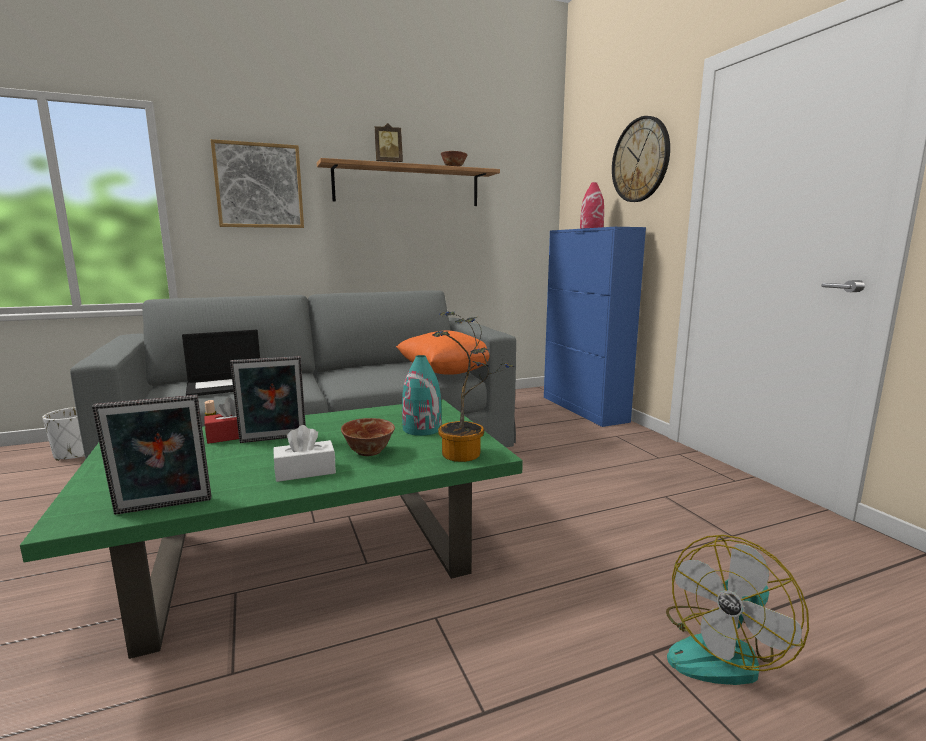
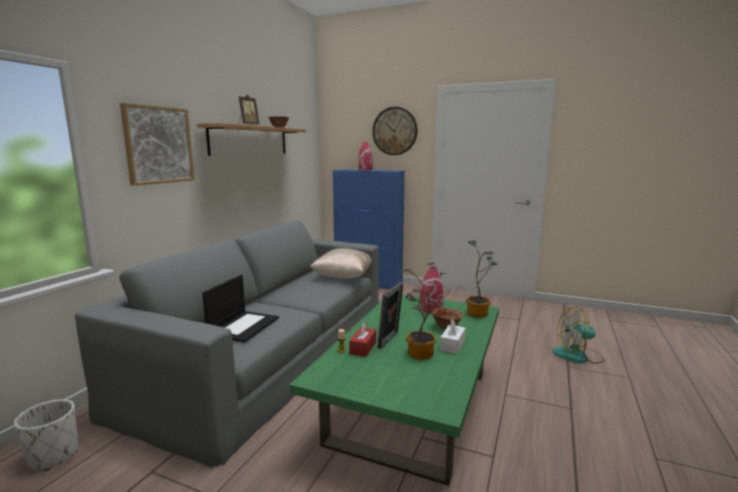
camera: 45 degrees left, 0 degrees up
(163, 508) = (456, 384): picture frame -> none
(243, 464) = (419, 355): none -> potted plant
(422, 429) = (431, 309): turquoise vase -> red vase
(446, 372) = (343, 277): orange pillow -> beige pillow
(722, 651) = (578, 356): fan -> fan turned 90 degrees clockwise

